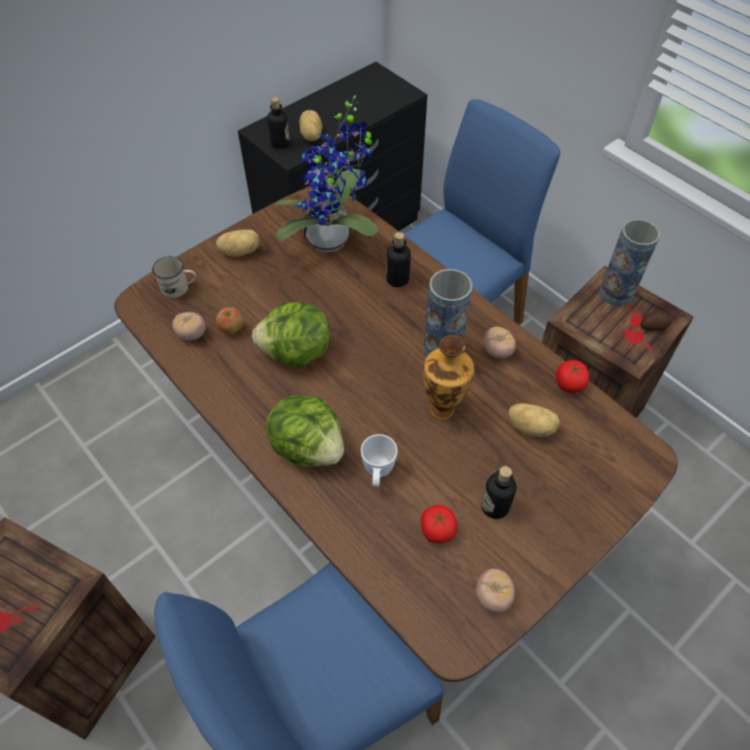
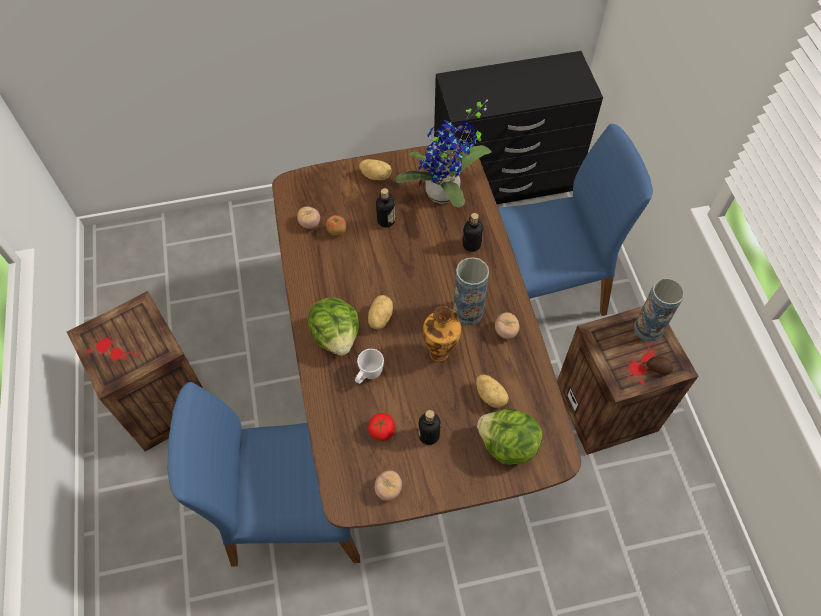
camera: 30 degrees right, 5 degrees up
(179, 288) = (321, 186): beige mug -> none
(280, 143) = (460, 97): bottle -> bottle (386, 220)
(296, 353) = (368, 268): lettuce -> lettuce (507, 445)
(310, 136) = (486, 99): potato -> potato (379, 318)
(569, 384) = (540, 379): tomato -> none

